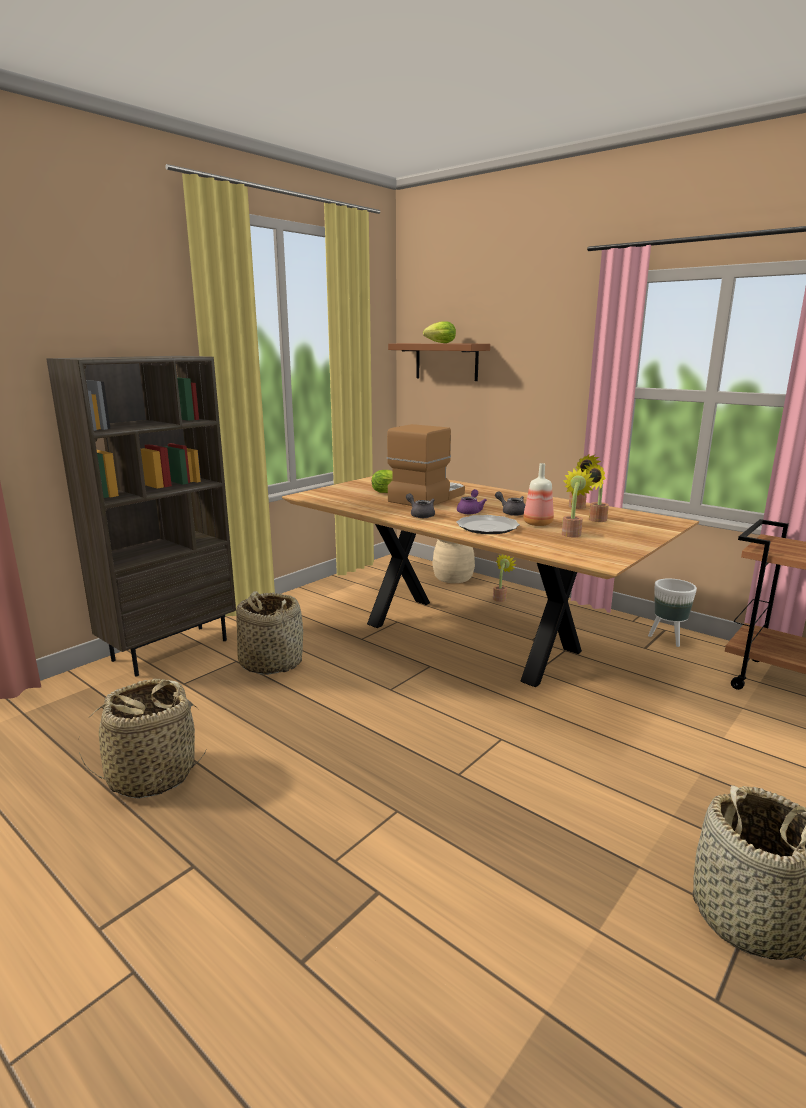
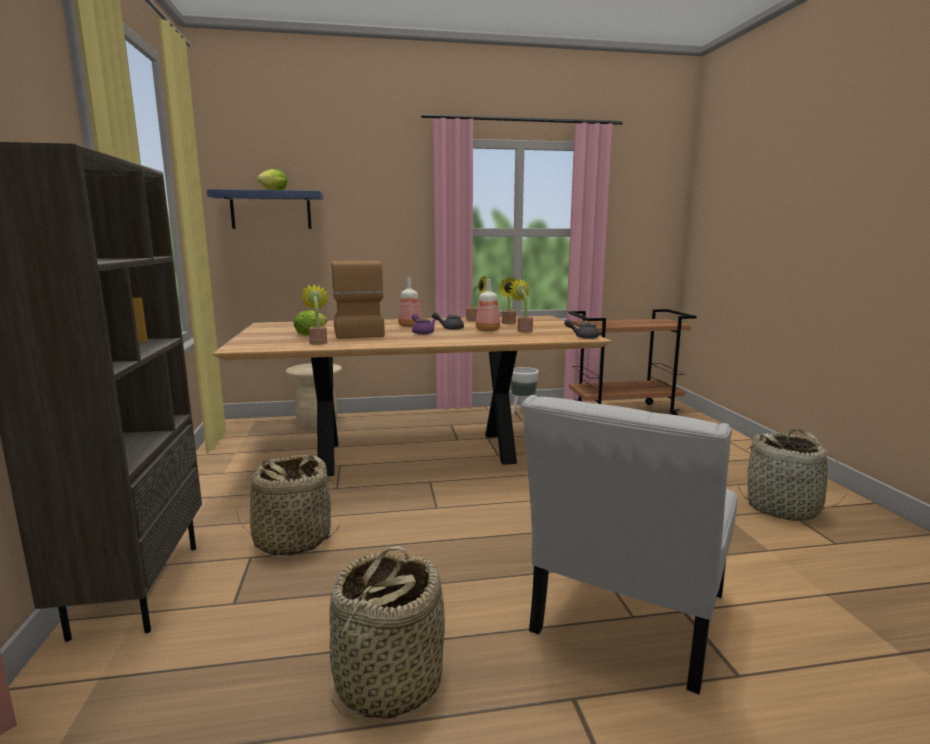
camera: 50 degrees left, 5 degrees down
(325, 858) = (625, 620): none -> white chair
(420, 515) = (397, 340): grey teapot -> grey teapot (583, 337)
(446, 361) = (271, 210): brown shelf -> blue shelf
(487, 527) = (468, 337): plate -> none
(488, 501) = (409, 326): none -> bottle
(500, 598) = (383, 423): potted plant -> potted plant (318, 342)

